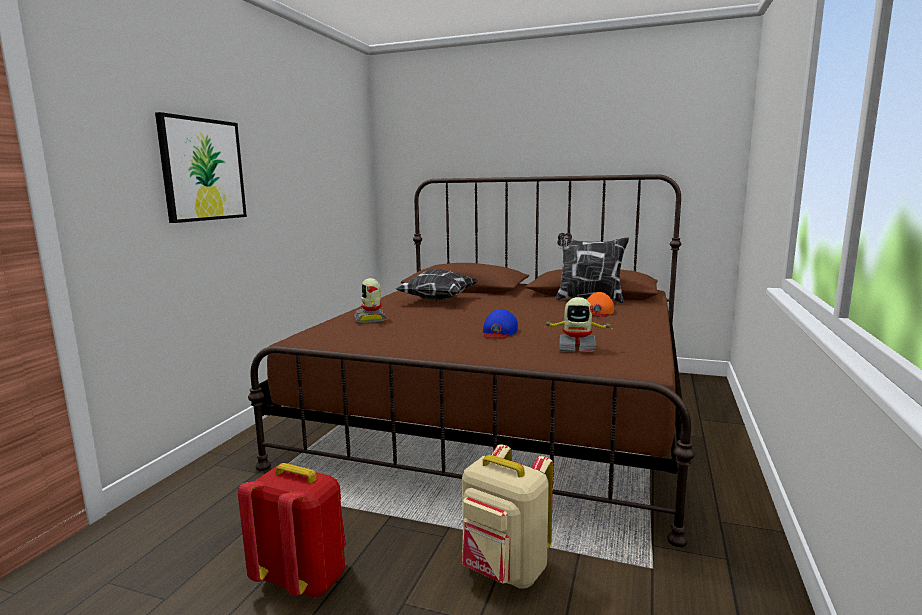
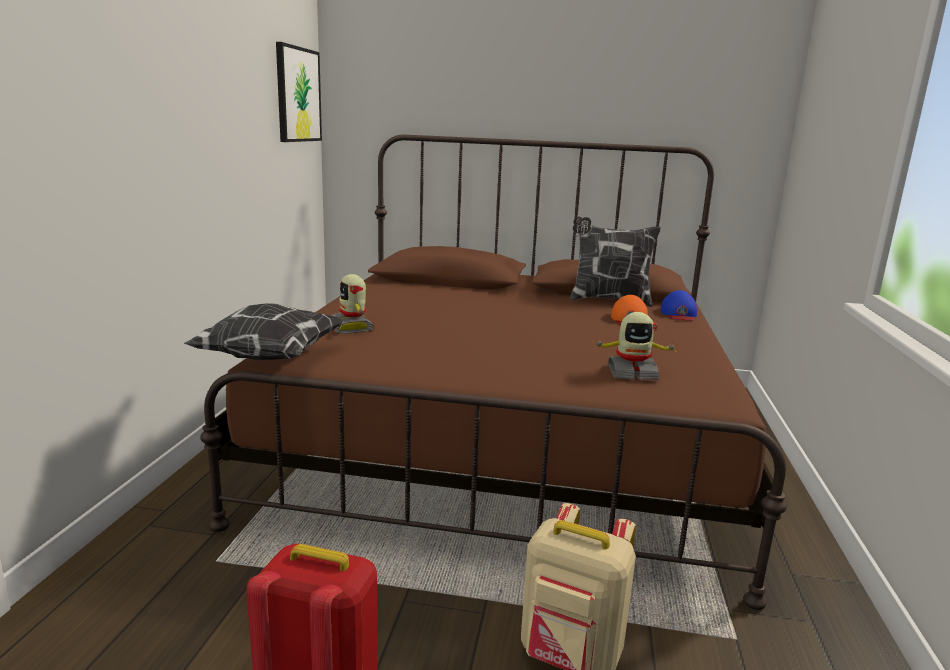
camera: 10 degrees left, 5 degrees up
(202, 170) = (121, 118): picture -> picture (298, 95)
(437, 300) = (423, 298): pillow -> pillow (268, 357)
(499, 332) = (526, 349): blue cap -> blue cap (679, 314)

